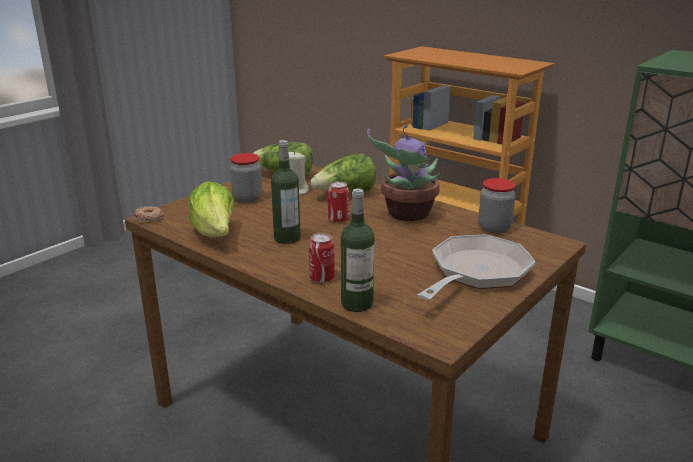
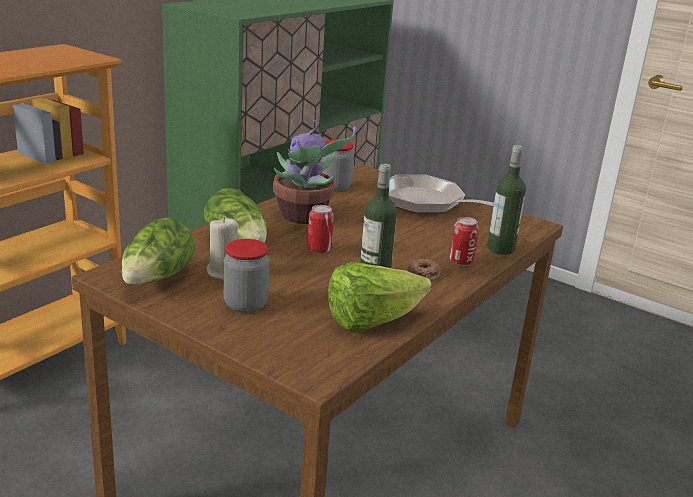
camera: 95 degrees left, 0 degrees up
(149, 218) = (320, 379): donut -> donut (423, 273)

